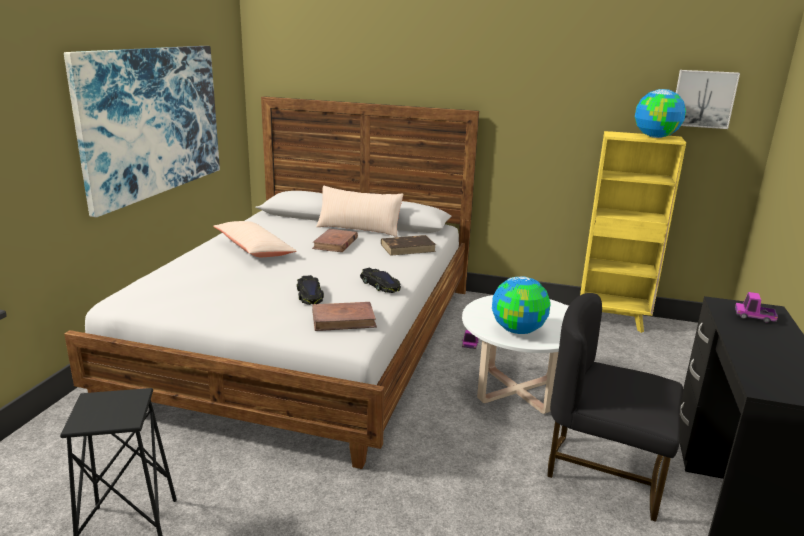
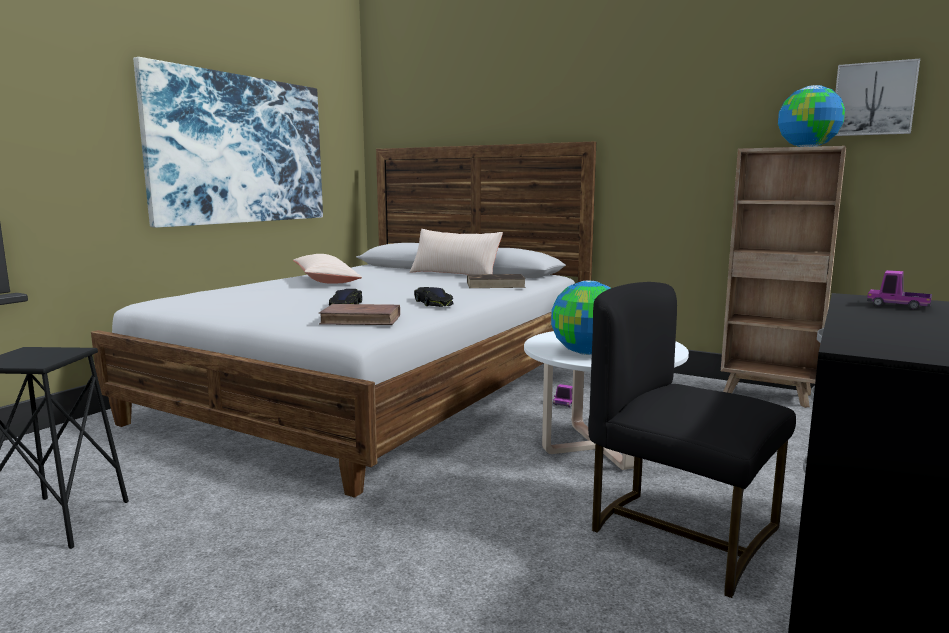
camera: 15 degrees right, 10 degrees down
(335, 243) = (417, 280): brown book -> none
(612, 321) = (769, 395): yellow bookcase -> brown bookcase

